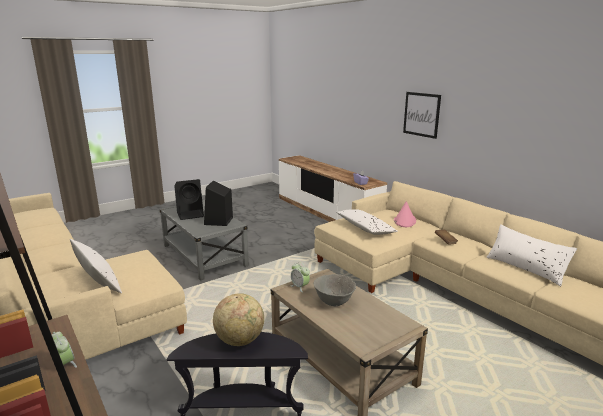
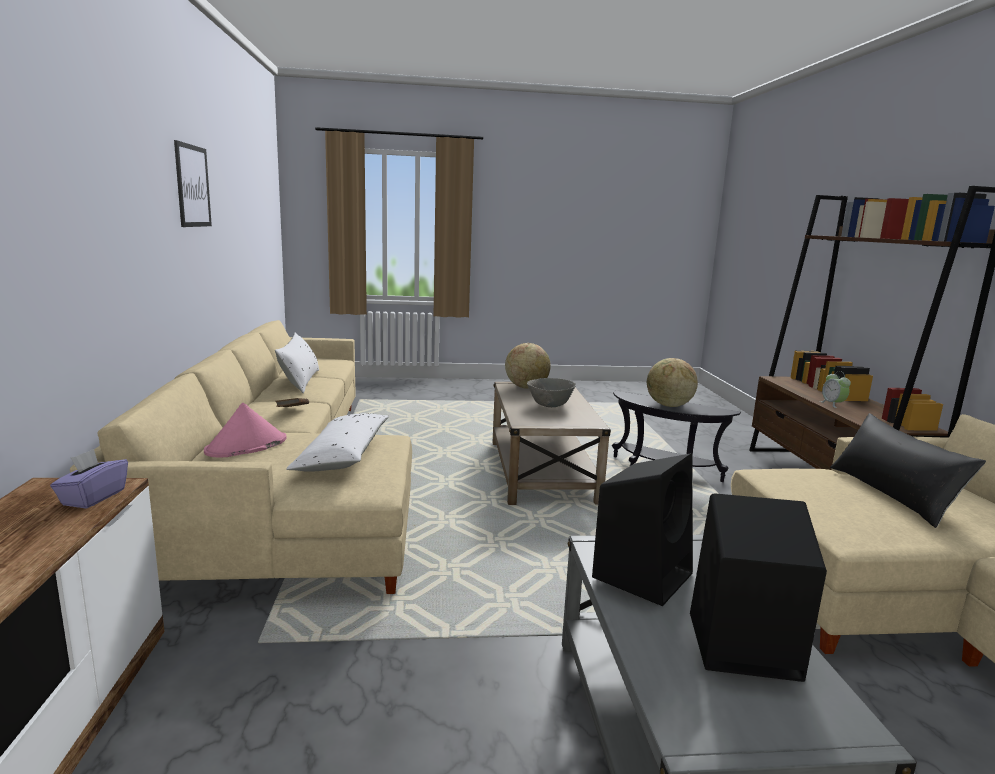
camera: 150 degrees left, 5 degrees down
(97, 280) = (892, 494): white pillow -> black pillow
(300, 287) = (572, 421): alarm clock -> none
(388, 327) = (526, 387): none -> globe
(421, 114) = (57, 220): picture -> picture (192, 186)

